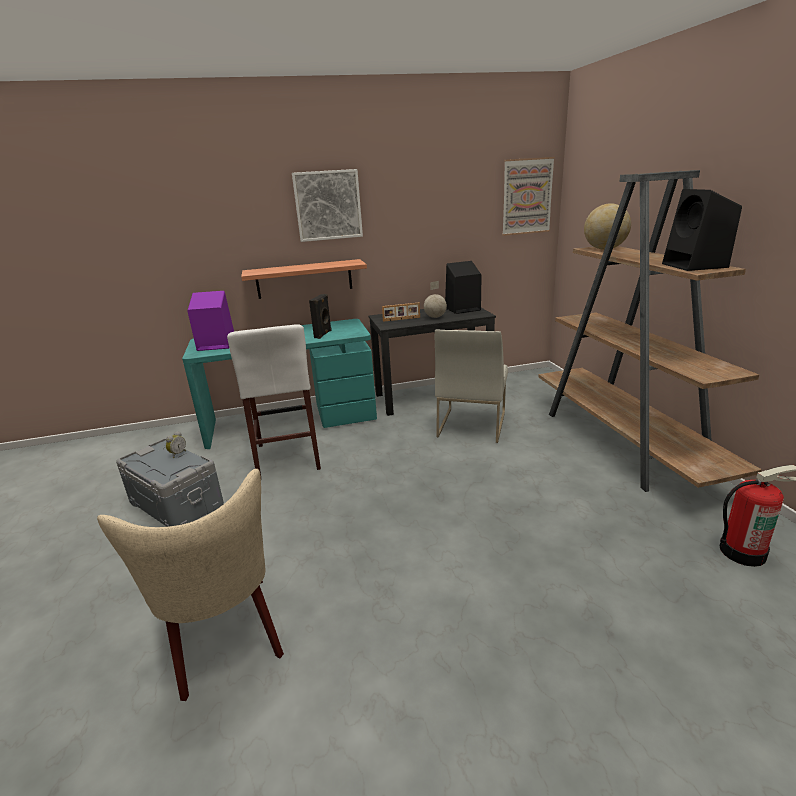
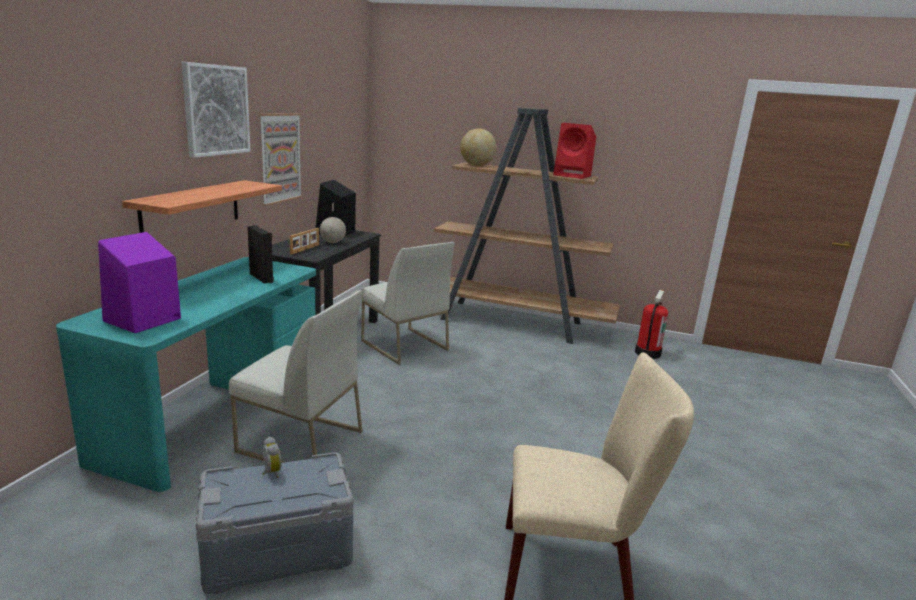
camera: 60 degrees left, 5 degrees down
(288, 456) = (299, 441): white stool -> white chair
(527, 196) = (354, 115): picture -> picture (280, 158)
(695, 266) = (573, 175): black speaker -> red speaker

